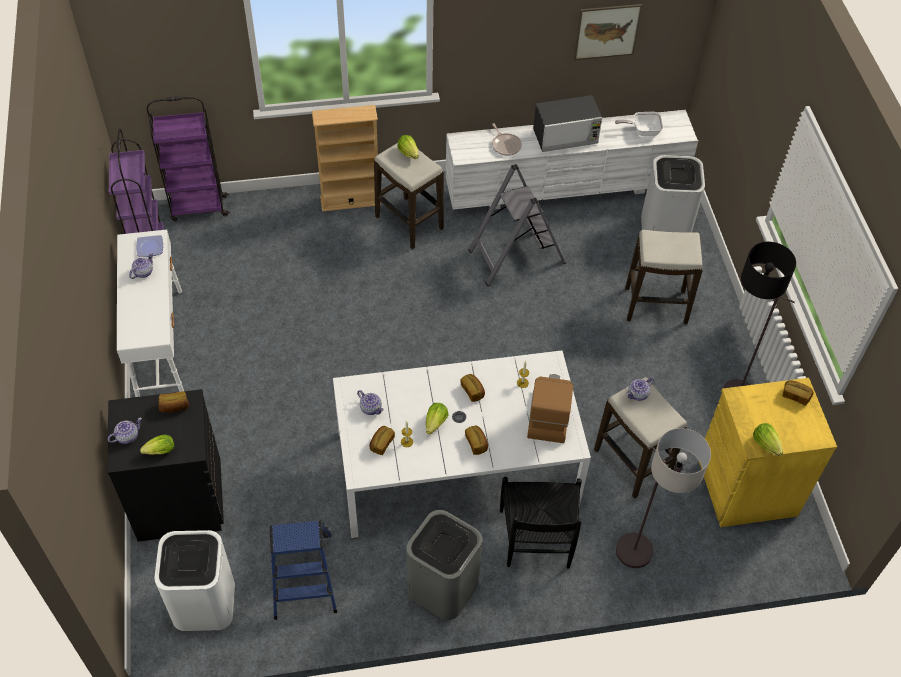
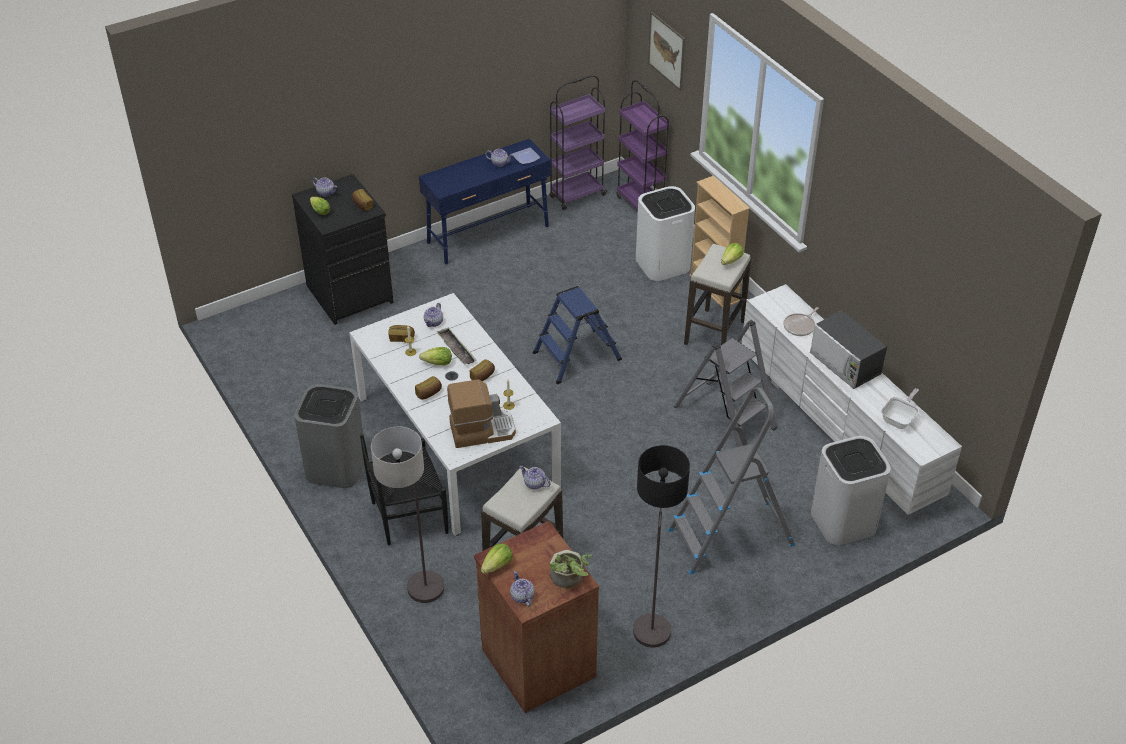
camera: 70 degrees right, 10 degrees down
(161, 345) = (488, 235): white console table -> blue console table
(203, 602) = (269, 336): white trash can -> white trash can (663, 264)
(303, 575) = (314, 381): blue step ladder -> blue step ladder (577, 356)
(421, 401) = (456, 349): none -> tray
(607, 31) = (931, 297): picture -> picture (667, 50)
(642, 131) = (899, 419): frying pan -> frying pan turned 60 degrees clockwise
(655, 306) = (730, 538): stool -> grey step ladder
(746, 489) = (537, 662): yellow dresser -> brown dresser
(795, 396) = (569, 579): bread -> potted plant
(807, 437) = (522, 596): none -> teapot

